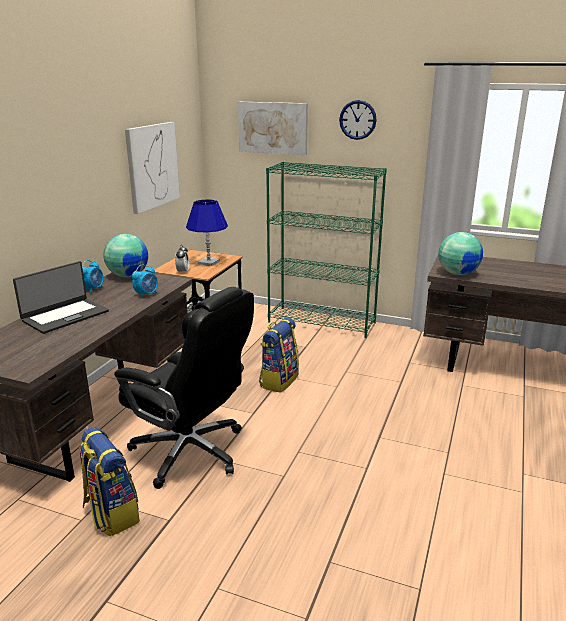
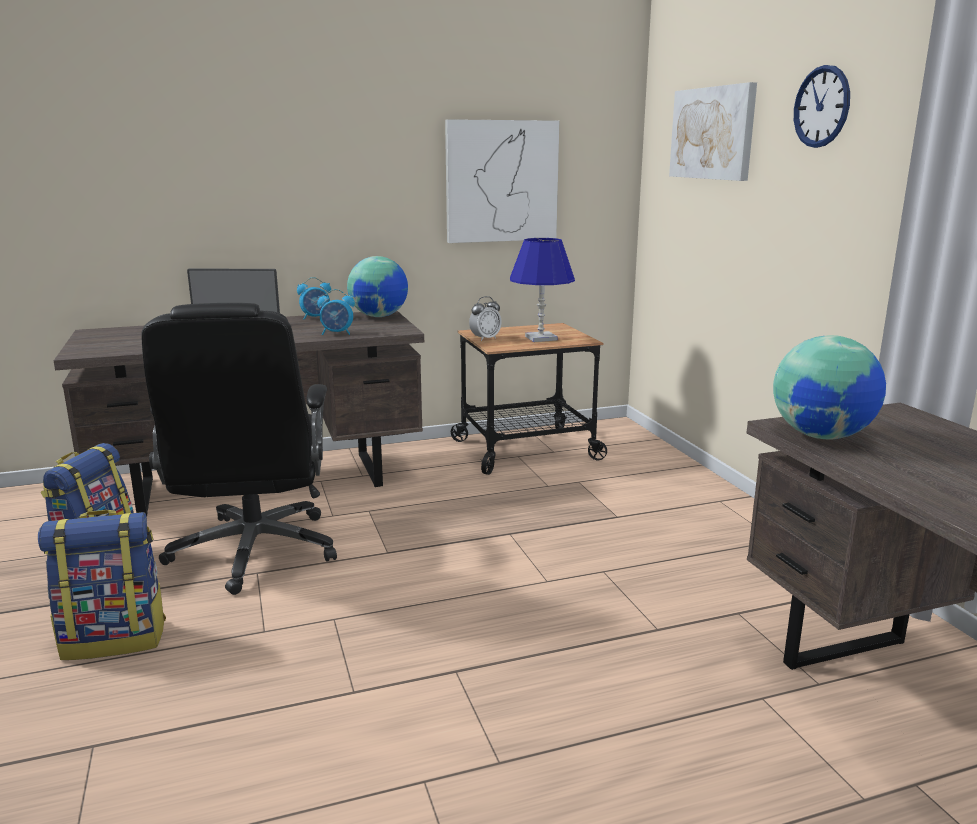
camera: 50 degrees right, 5 degrees down
(278, 380) = (493, 536): backpack -> backpack (115, 639)
(322, 322) = (713, 499): green bookcase -> none

